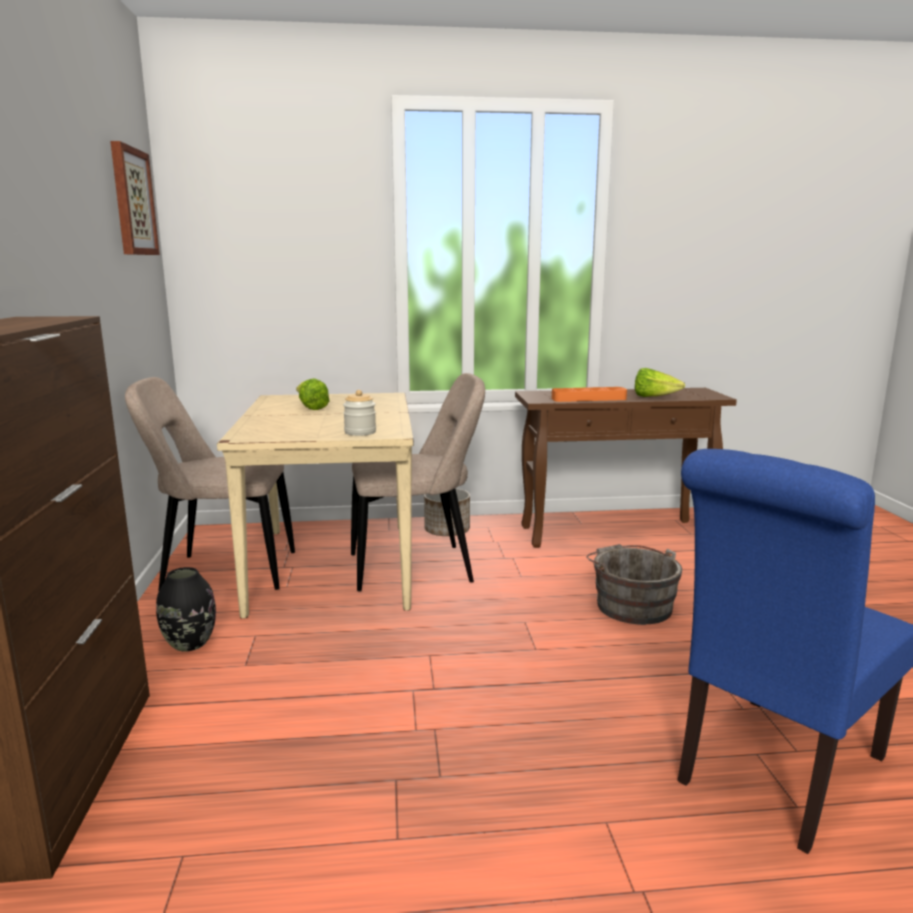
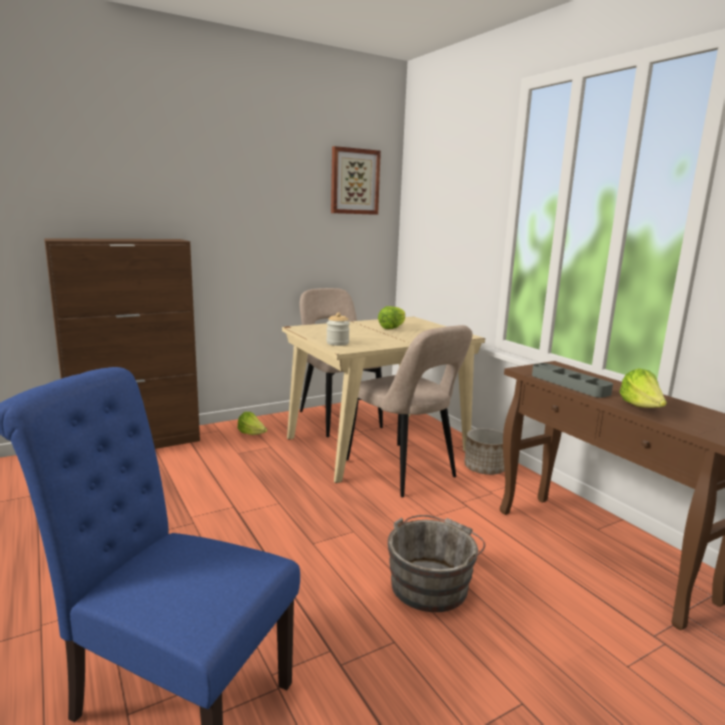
camera: 65 degrees right, 0 degrees up
(189, 643) = (252, 434): black vase -> lettuce
(588, 399) = (569, 384): orange tray -> grey tray

